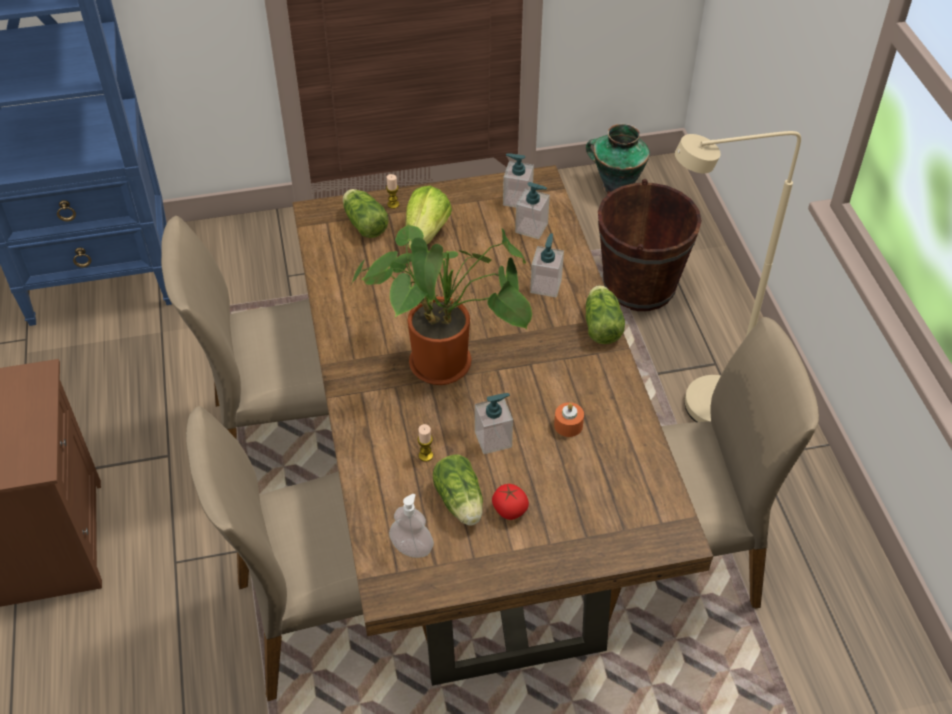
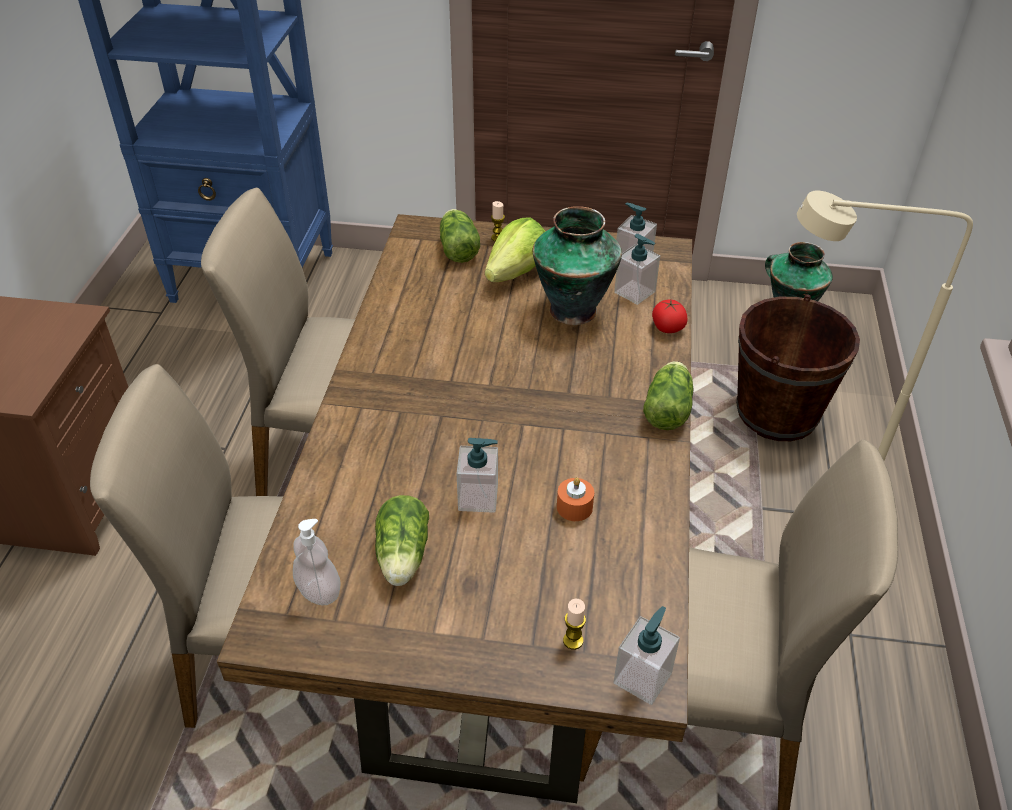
camera: 20 degrees right, 5 degrees down
(425, 455) = (392, 493): candle -> candle (573, 640)
(448, 363) = (470, 403): potted plant -> none
(488, 256) = (572, 309): none -> vase
(509, 510) = (455, 583): tomato -> tomato (667, 328)
(546, 286) = (622, 352): soap dispenser -> soap dispenser (642, 678)

